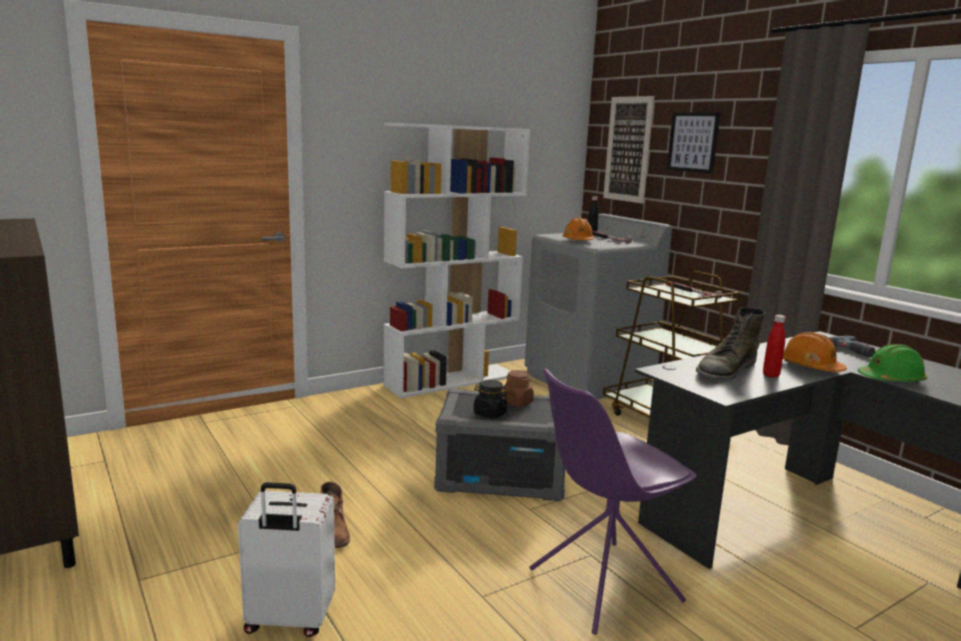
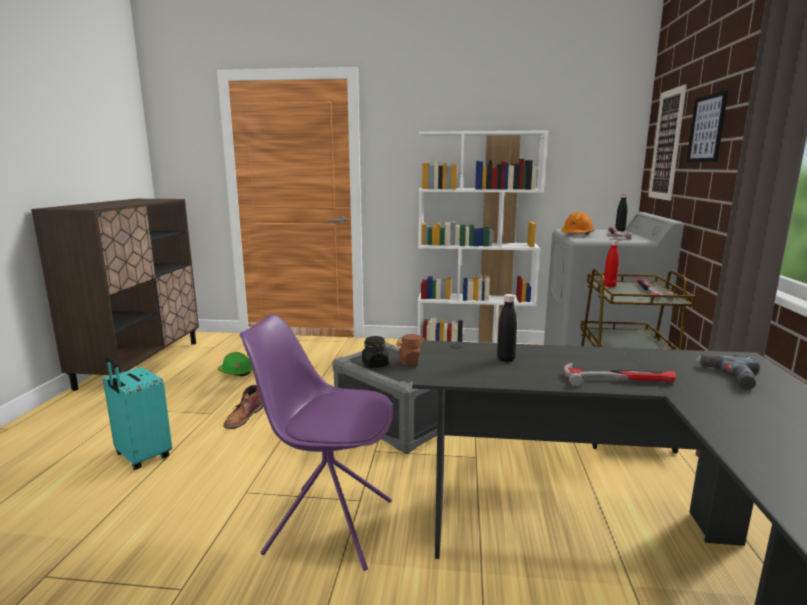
camera: 40 degrees right, 0 degrees up
(289, 621) = (142, 457): white suitcase -> turquoise suitcase
(725, 370) = (505, 359): green boot -> black bottle
(771, 375) = (543, 374): red bottle -> red bottle (609, 286)
(810, 367) = (618, 379): orange hard hat -> hammer
(891, 380) = (701, 417): green hard hat -> green hard hat (236, 372)

